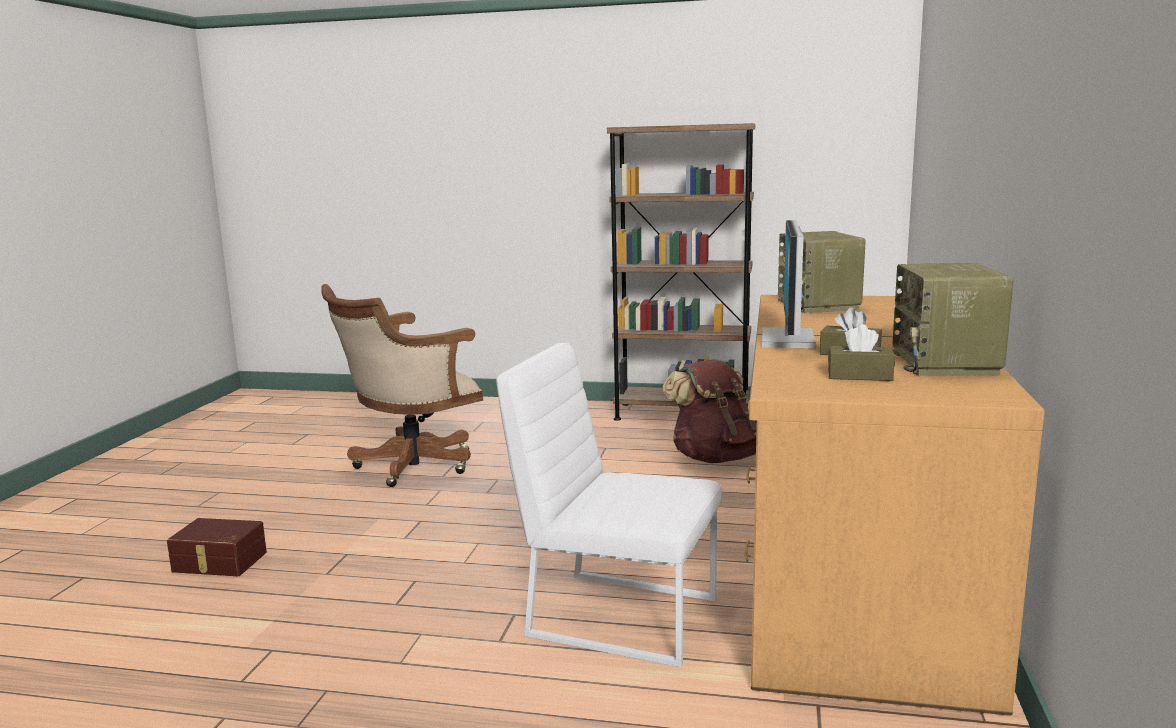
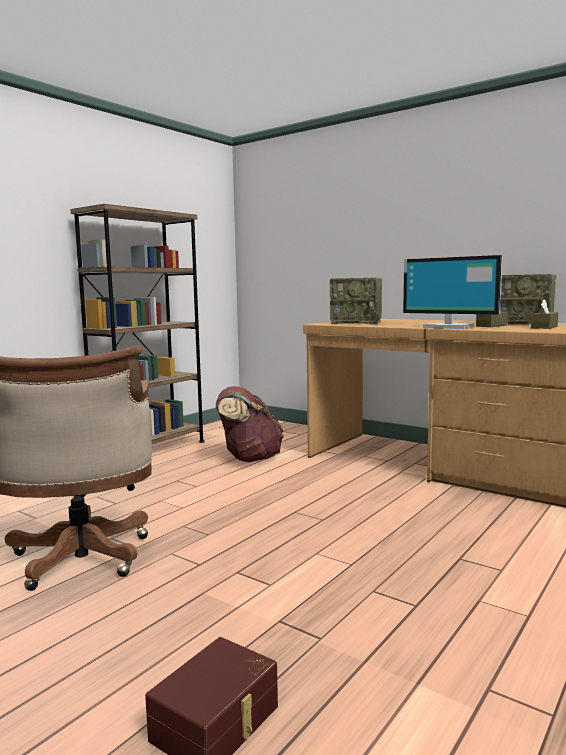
camera: 65 degrees left, 5 degrees down
(617, 615) = (475, 526): white chair -> none

